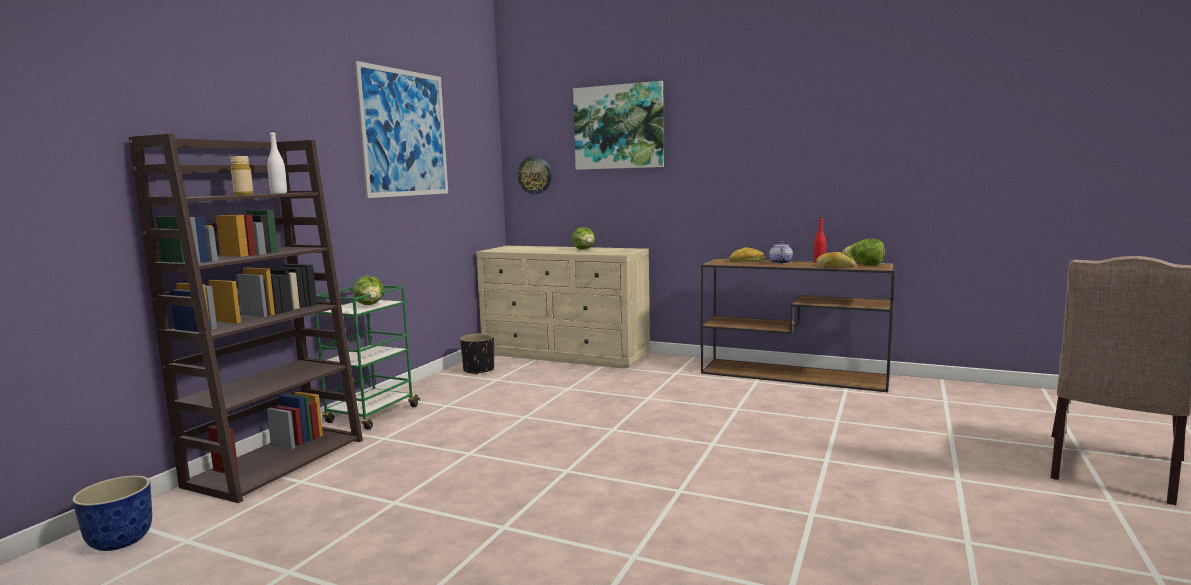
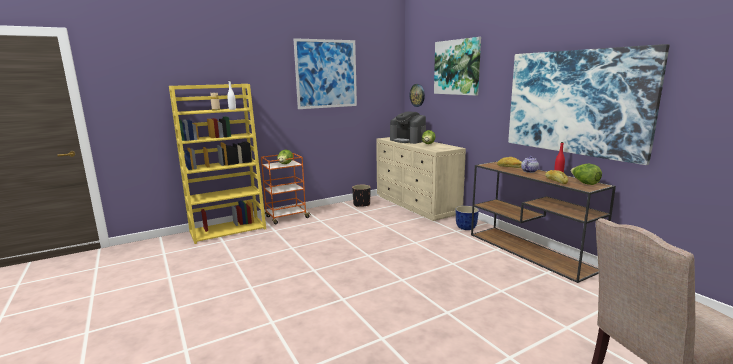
camera: 35 degrees right, 5 degrees up
(120, 541) = (150, 247): planter -> planter (465, 228)
(278, 461) = (228, 230): brown bookcase -> yellow bookcase
(371, 415) = (286, 217): green cart -> orange cart
(538, 249) = (408, 140): none -> coffee machine
(826, 165) = (575, 102): none -> picture

